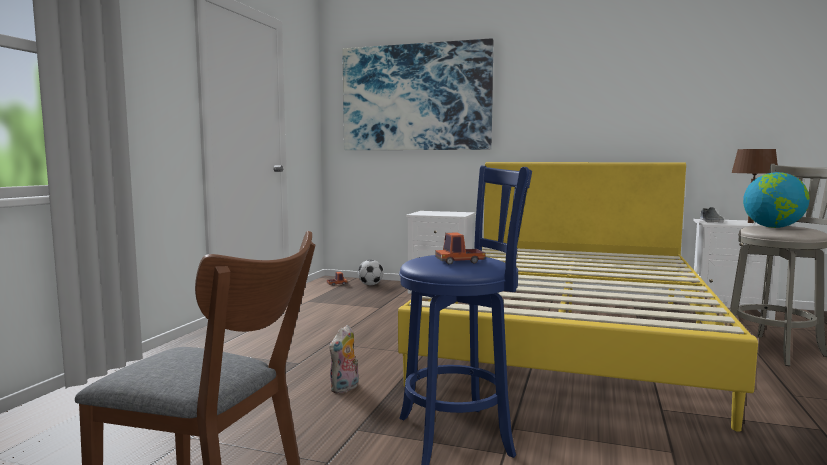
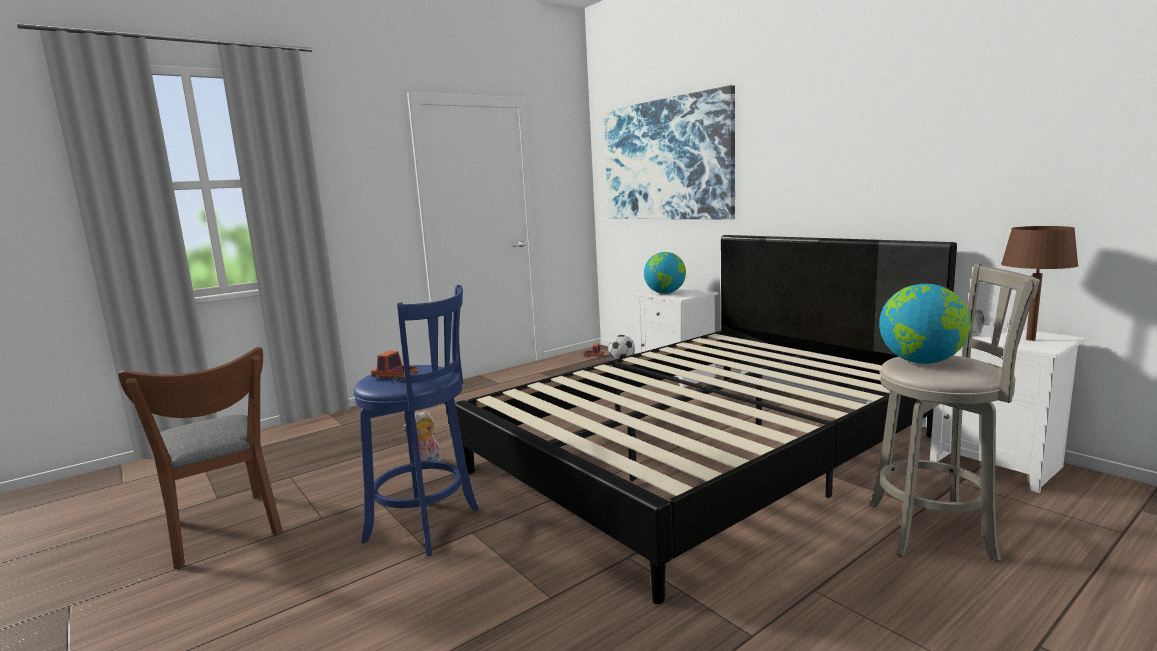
camera: 35 degrees right, 5 degrees up
(435, 214) = (665, 293): none -> globe
(570, 334) = (707, 453): yellow bed -> black bed

